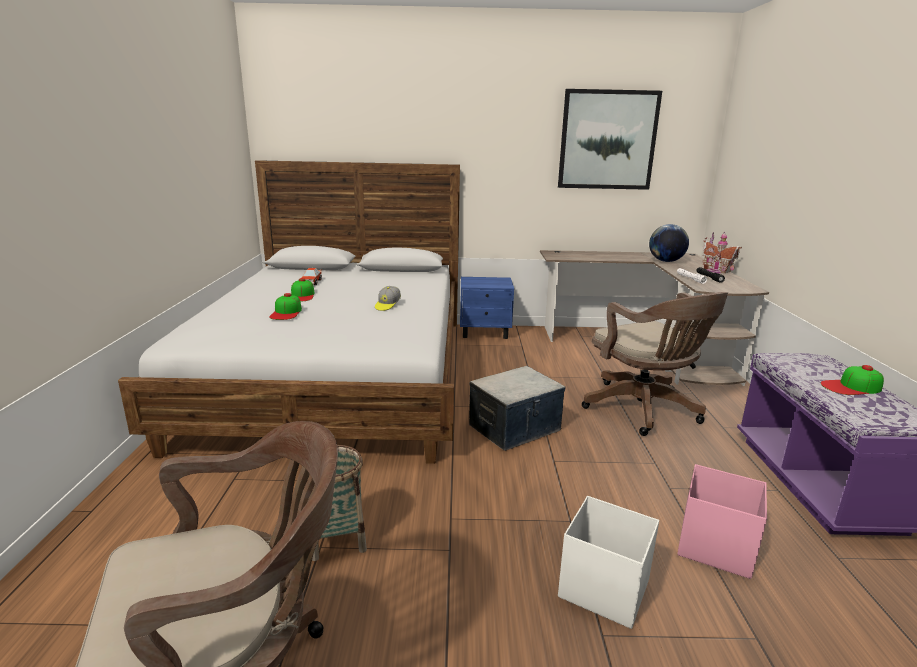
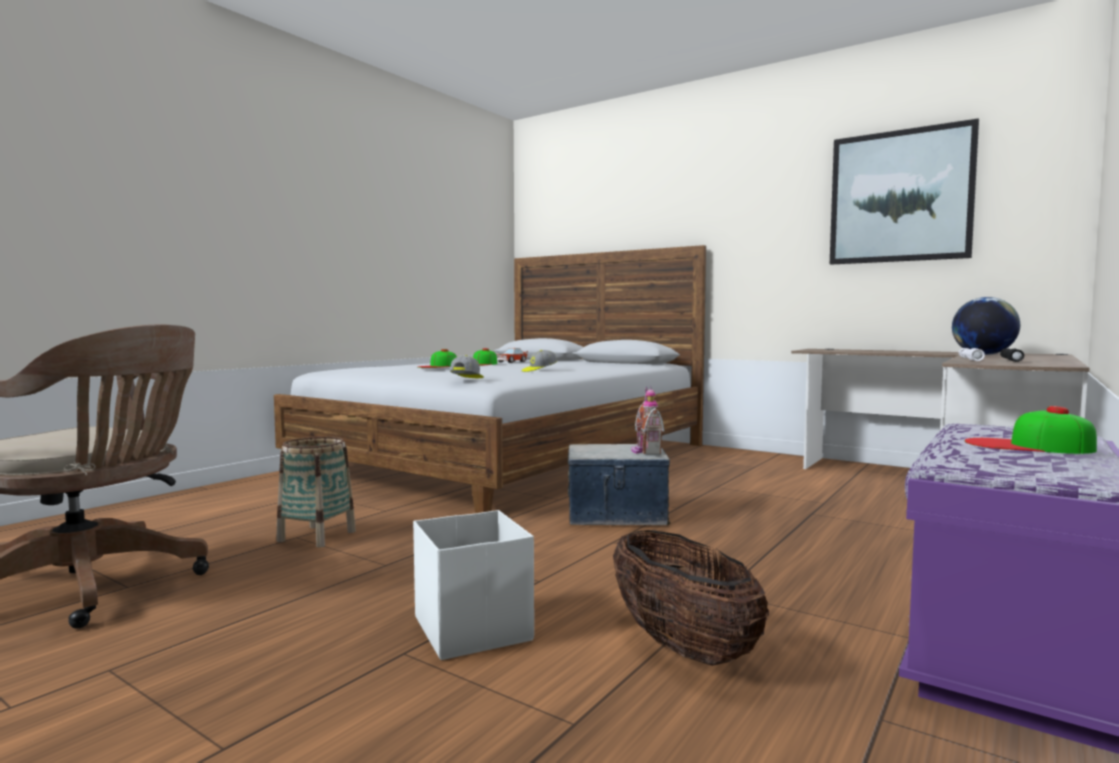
camera: 35 degrees right, 15 degrees down
(388, 345) = (467, 380): none -> cap
(485, 332) = (727, 453): blue nightstand -> none
(644, 410) = (827, 534): brown office chair -> none
(714, 546) = (681, 646): pink storage box -> basket
(716, 271) = (1050, 359): toy house -> toy house (645, 450)

